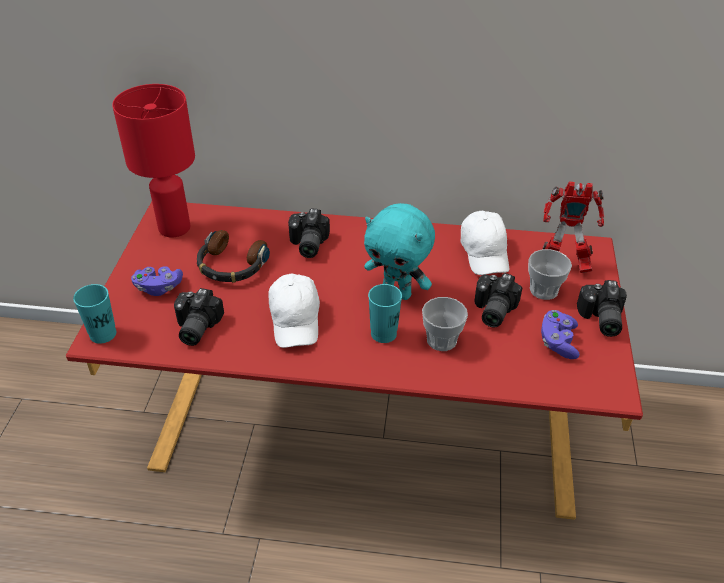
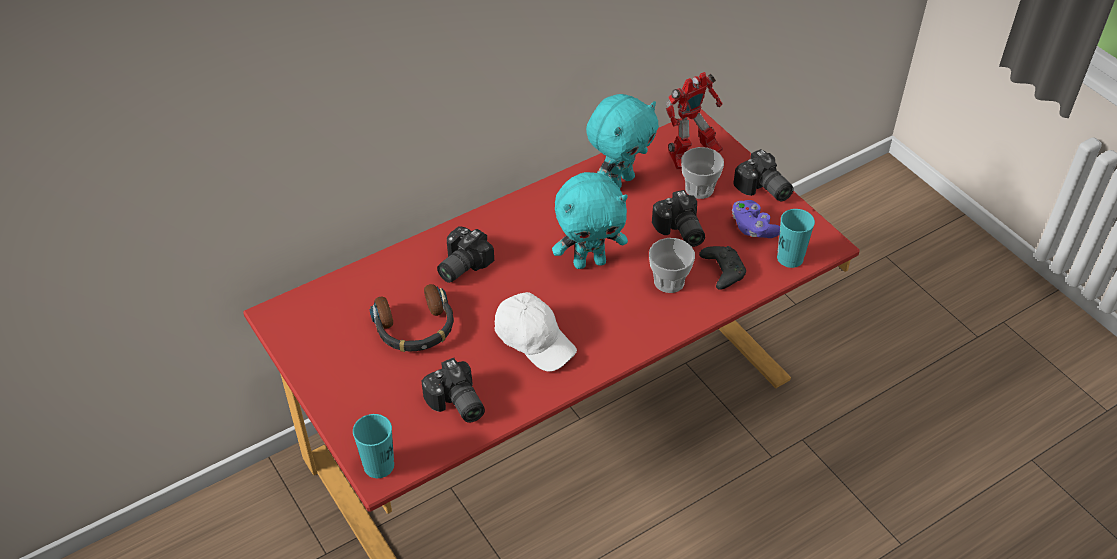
camera: 40 degrees left, 5 degrees up
(158, 288) = (373, 391): purple game controller -> none
(175, 227) = (309, 324): red table lamp -> none
(307, 245) = (460, 265): camera -> camera turned 75 degrees clockwise
(383, 334) = (619, 305): turquoise cup -> turquoise cup (790, 258)
(484, 253) = (619, 181): white cap -> turquoise plush toy
(494, 358) = (722, 271): none -> black game controller

